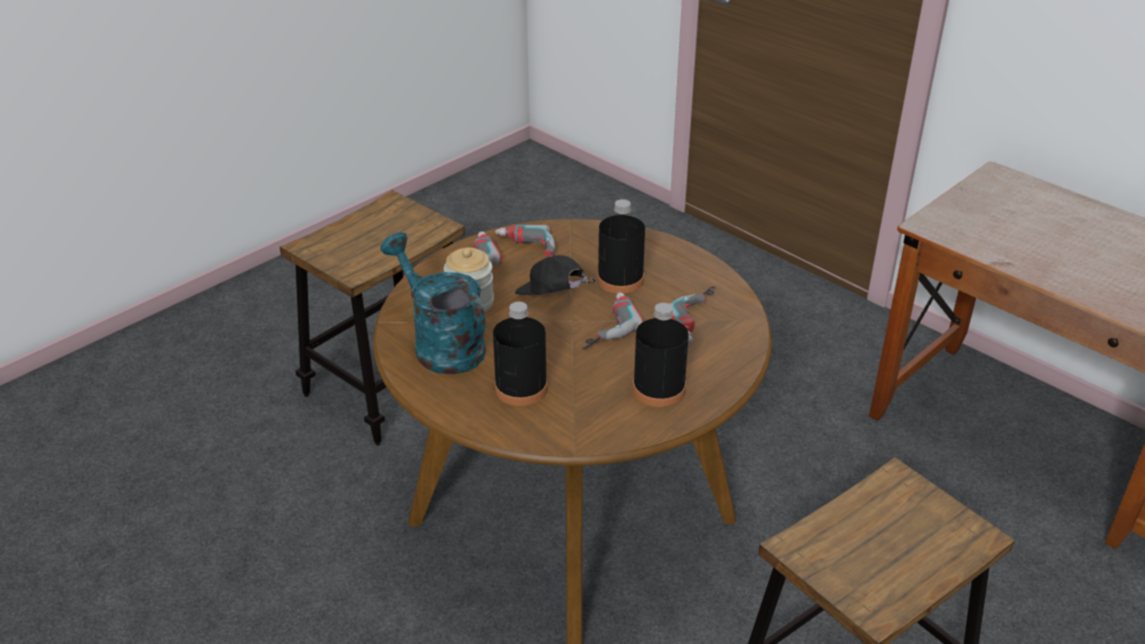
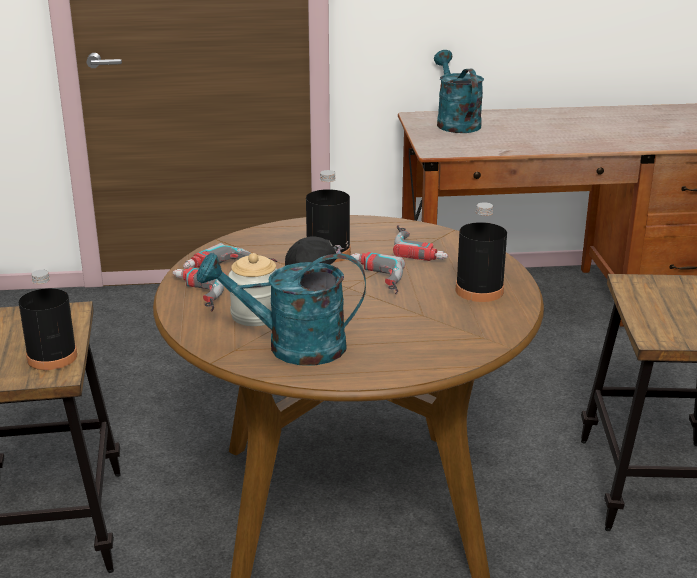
camera: 50 degrees left, 10 degrees down
(521, 388) = (402, 337): black bottle -> black bottle (52, 357)
(1024, 201) = (455, 122): none -> turquoise watering can

